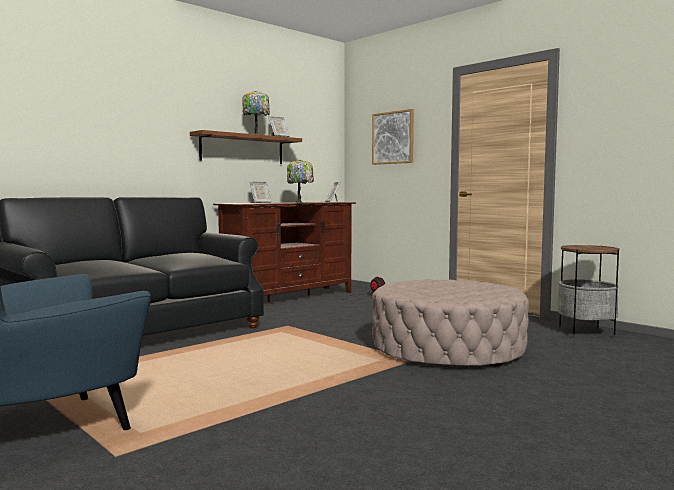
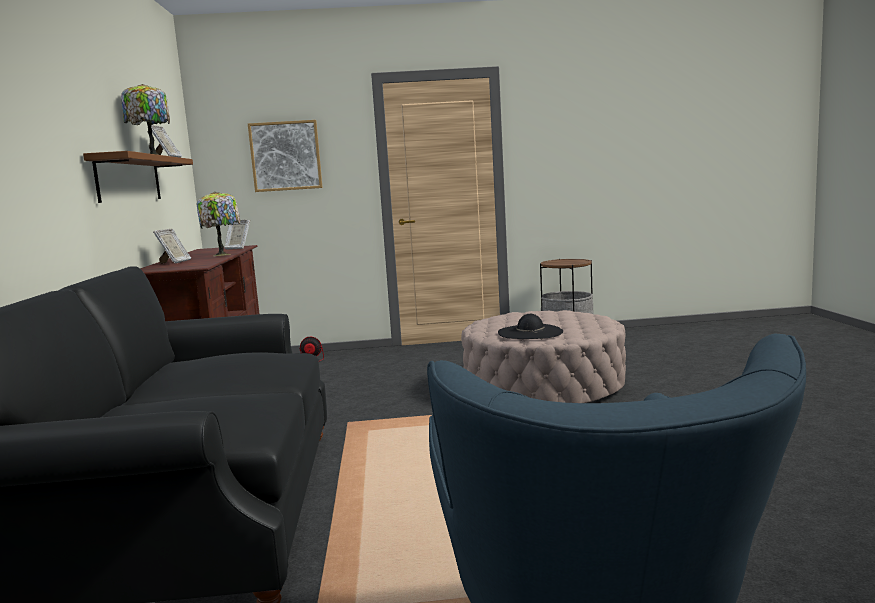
camera: 50 degrees left, 5 degrees up
(413, 289) = (530, 332): none -> black hat

